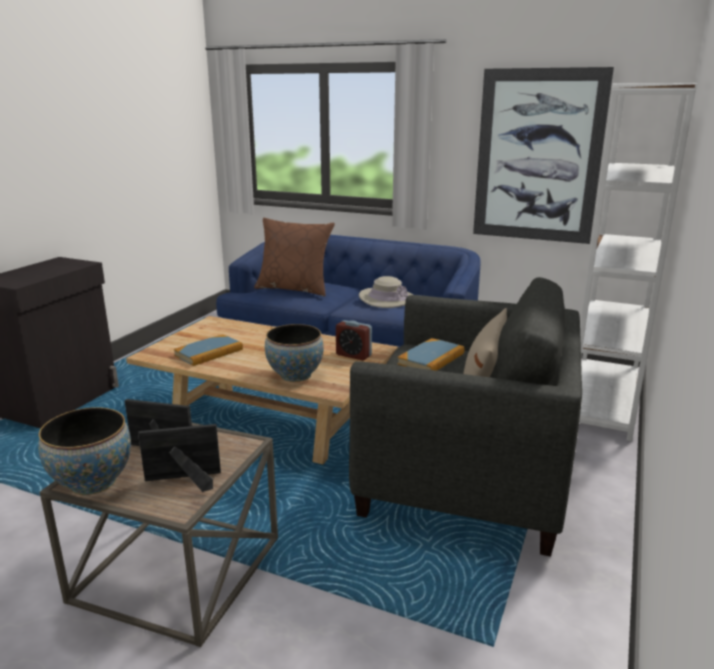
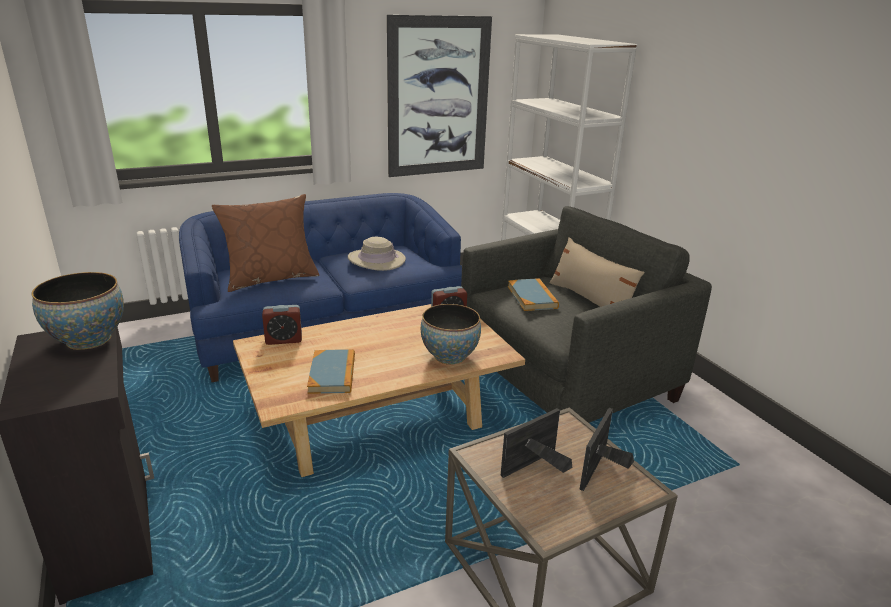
camera: 50 degrees left, 5 degrees up
(93, 482) = (557, 520): bowl -> bowl (88, 340)
(230, 325) = (284, 340): none -> alarm clock

